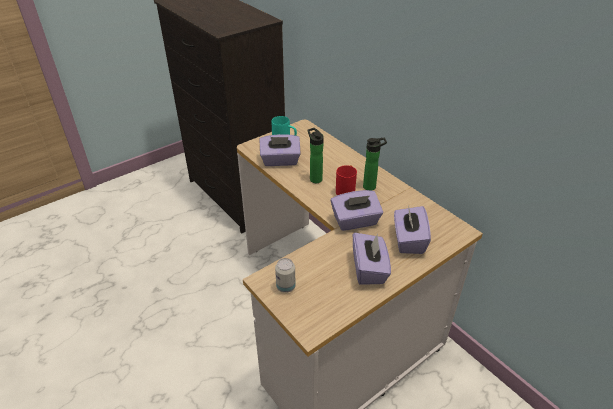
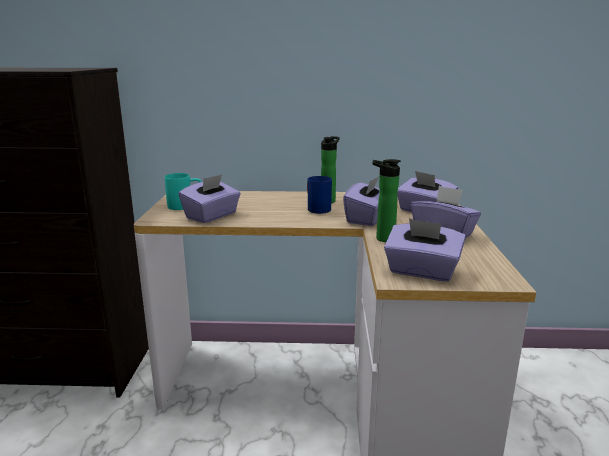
camera: 50 degrees left, 20 degrees down
(285, 287) = (422, 271): can -> purple tissue box
(315, 178) = (273, 213): bottle -> bottle (382, 239)
(346, 190) = (316, 209): red mug -> blue mug

